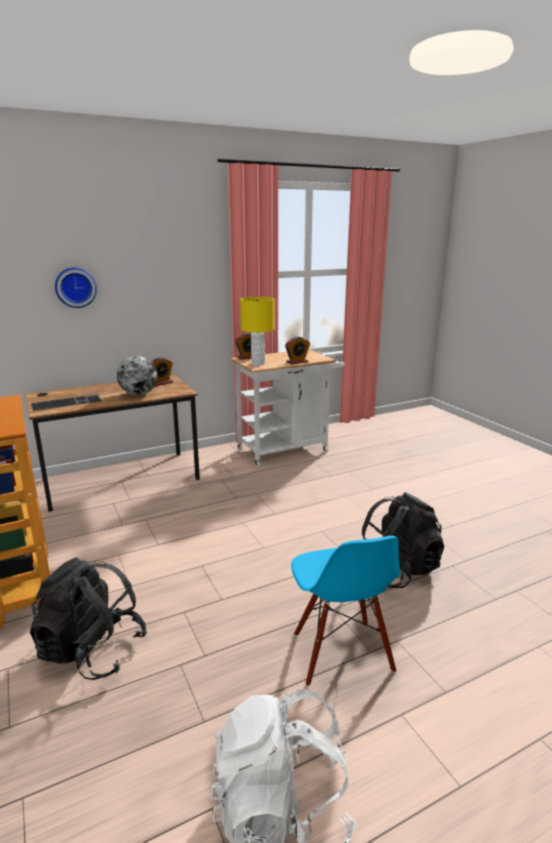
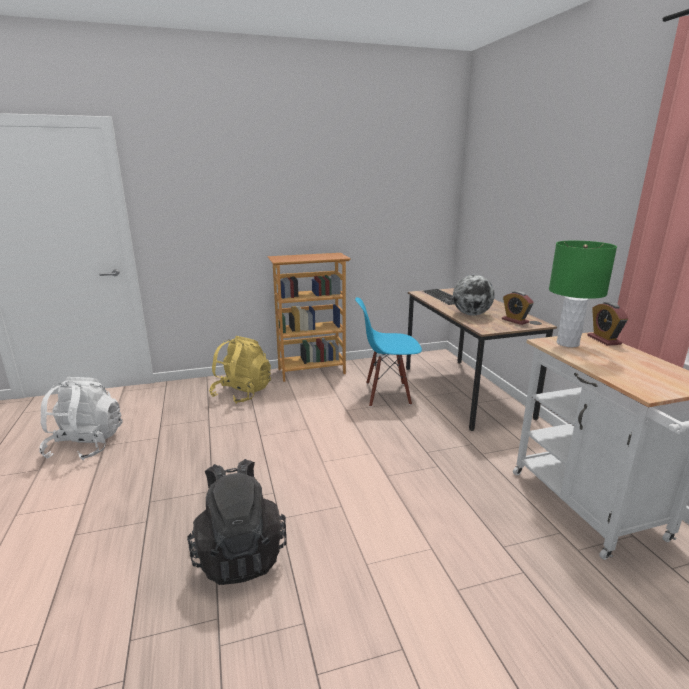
camera: 100 degrees right, 0 degrees up
(75, 287) = (511, 203): wall clock -> none
(92, 650) = (242, 393): black backpack -> yellow backpack
(258, 363) = (568, 343): yellow table lamp -> green table lamp
(297, 362) = (599, 368): alarm clock -> none
(341, 653) = (162, 485): blue chair -> blue chair (387, 394)

